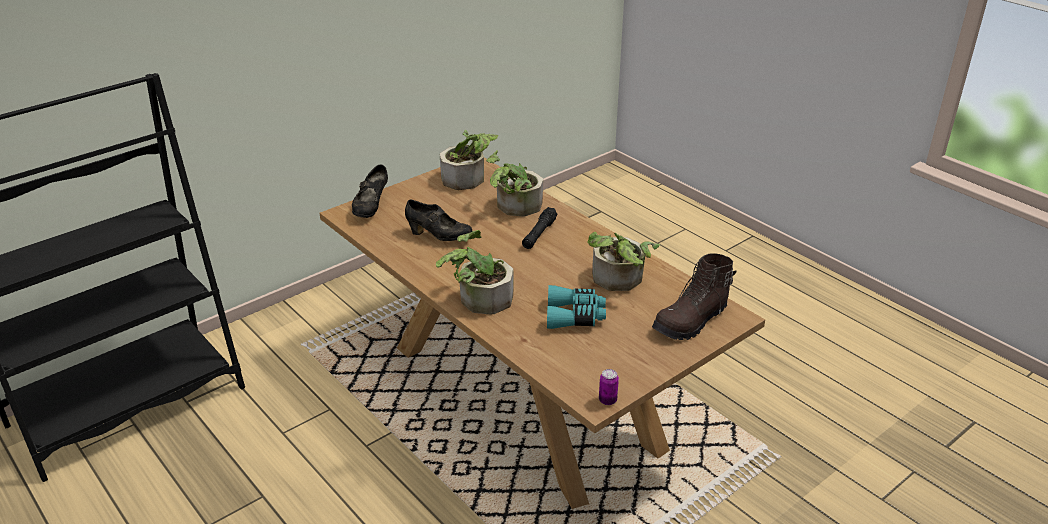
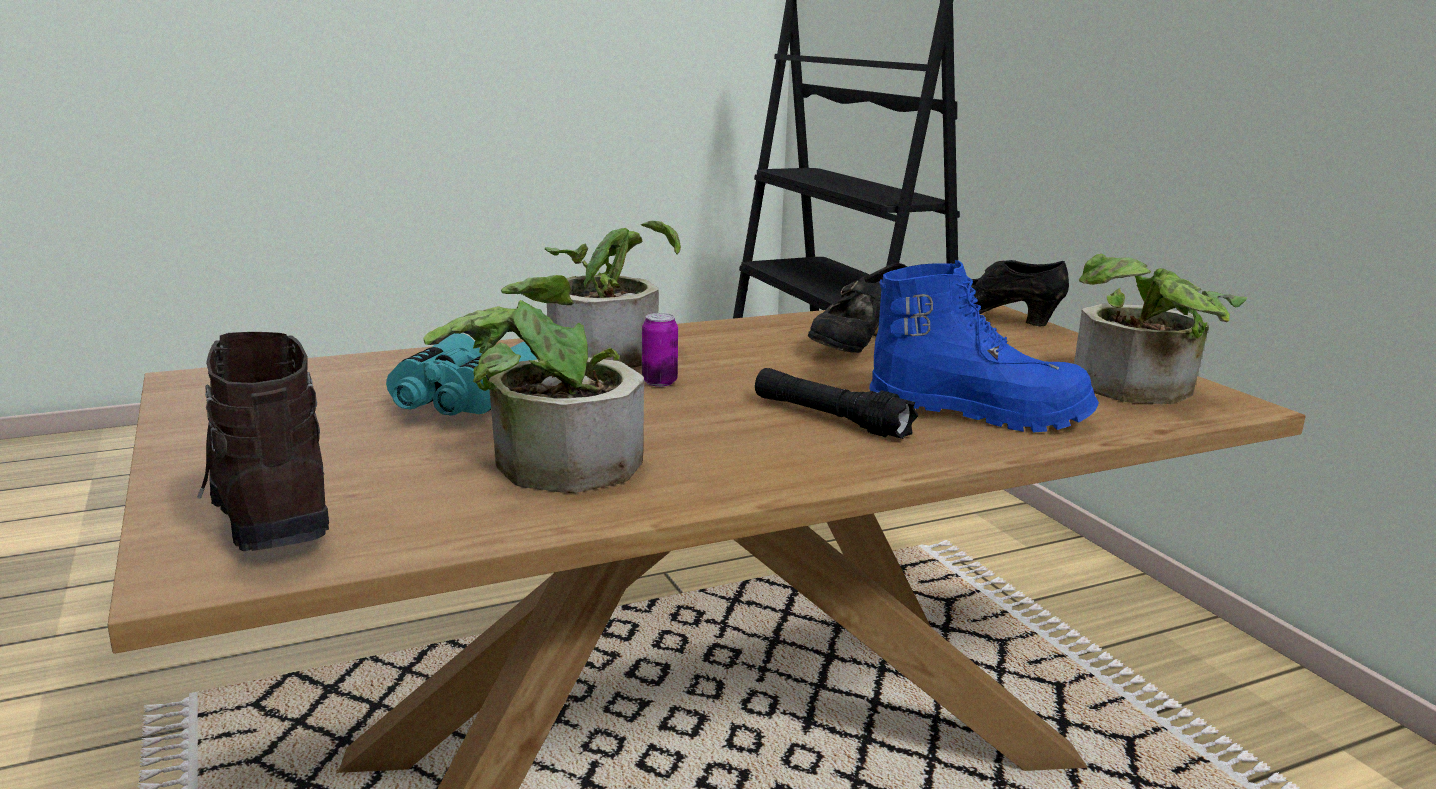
camera: 105 degrees right, 15 degrees down
(514, 207) = (978, 413): potted plant -> blue boot
(607, 400) = (181, 387): can -> can (659, 382)

